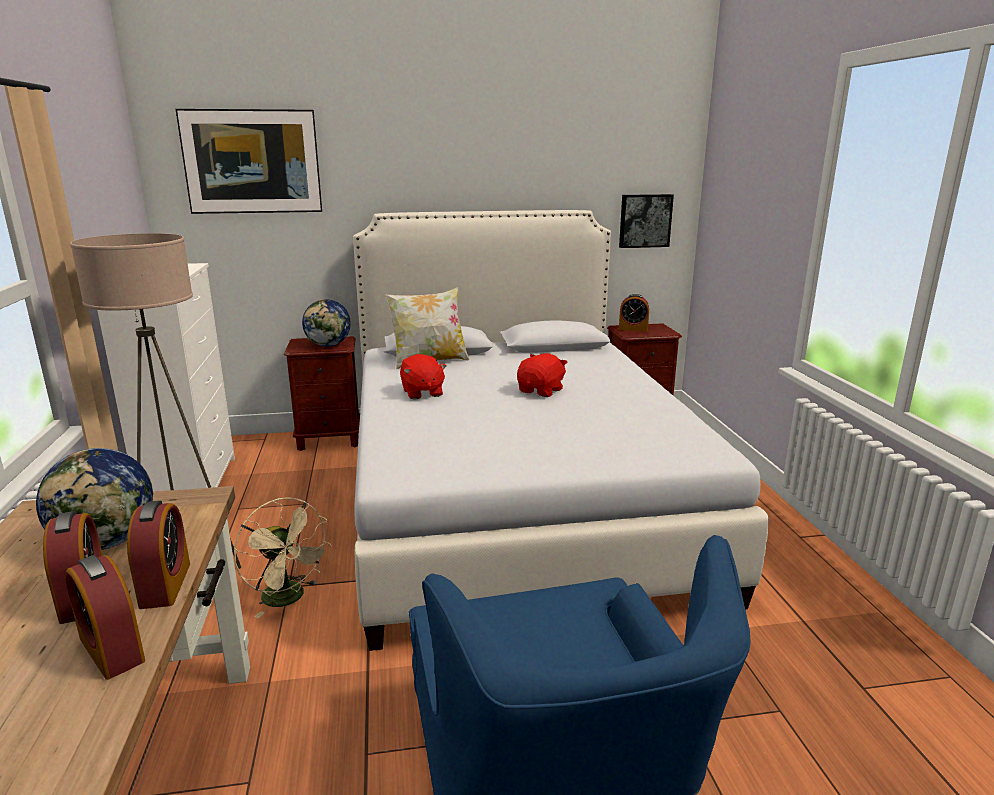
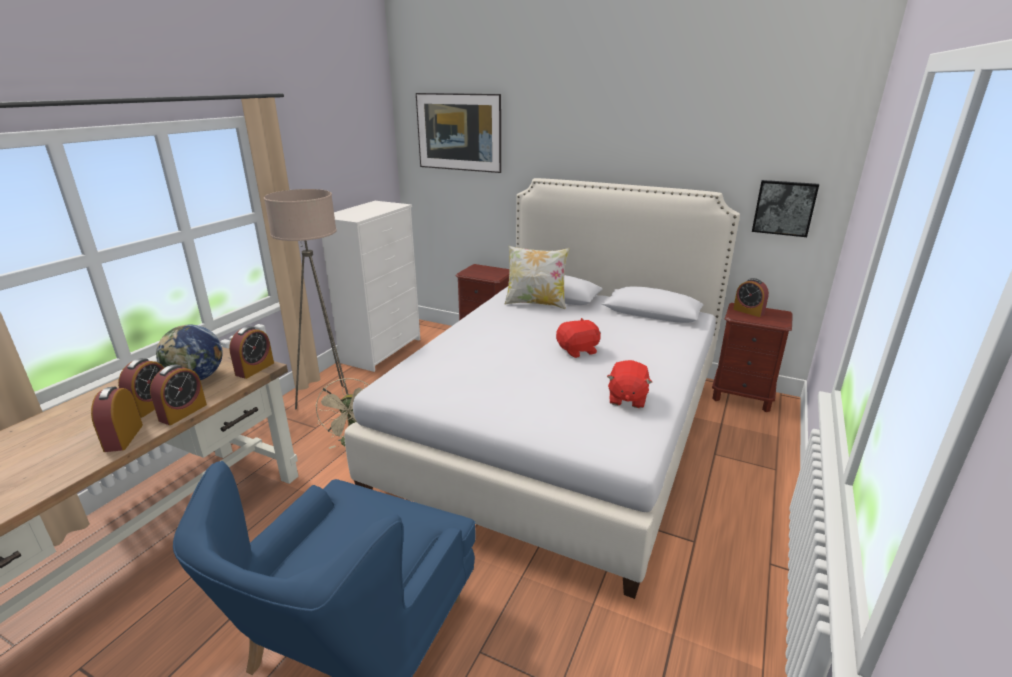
camera: 35 degrees right, 5 degrees up
(192, 504) = (255, 369): none -> alarm clock
(328, 345) = (488, 274): globe -> none
(422, 393) = (493, 328): red plush toy -> red plush toy (626, 398)

